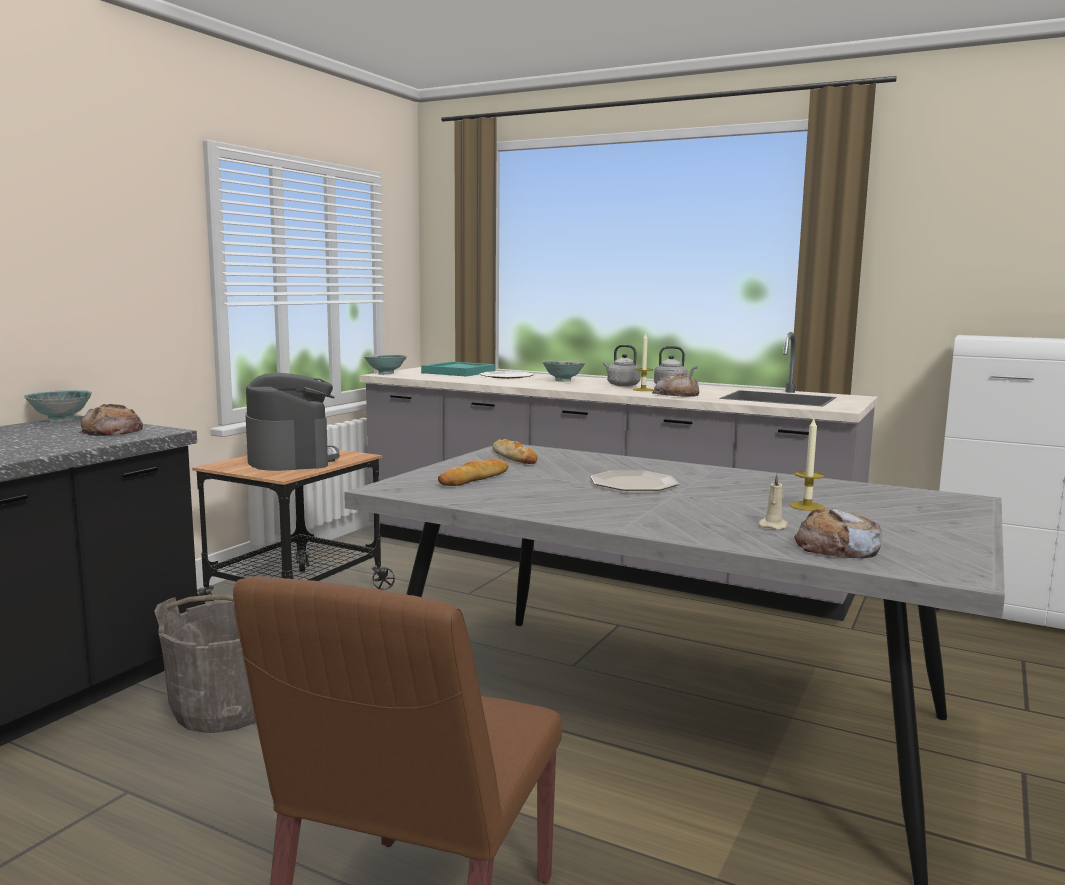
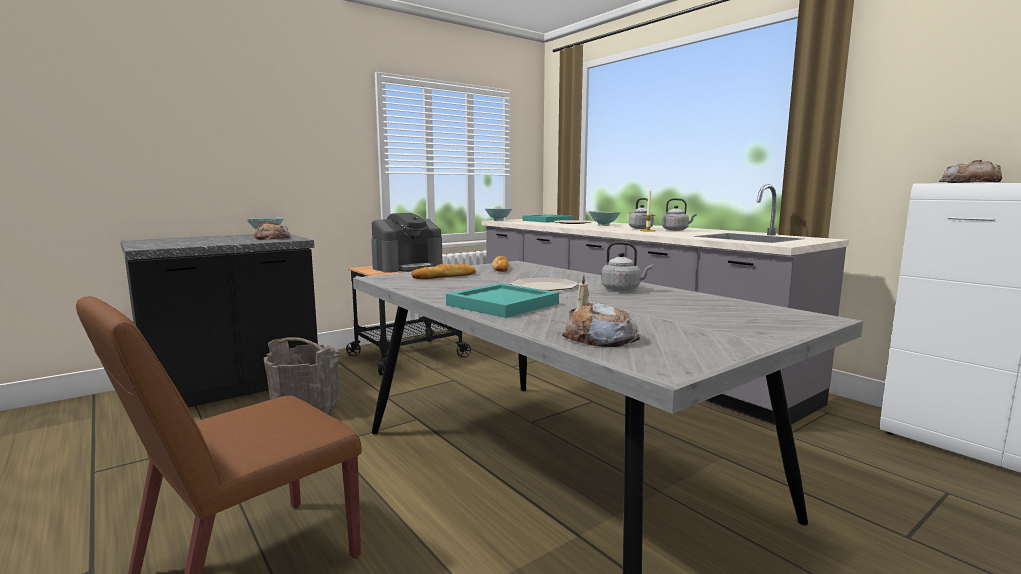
camera: 25 degrees right, 0 degrees up
(292, 459) = (407, 267): coffee machine -> coffee machine turned 45 degrees clockwise
(645, 515) = (502, 304): none -> turquoise tray
(676, 394) = (664, 233): bread -> bread (970, 182)
(726, 479) = (622, 289): none -> grey kettle
(807, 506) = (646, 310): candle -> none

